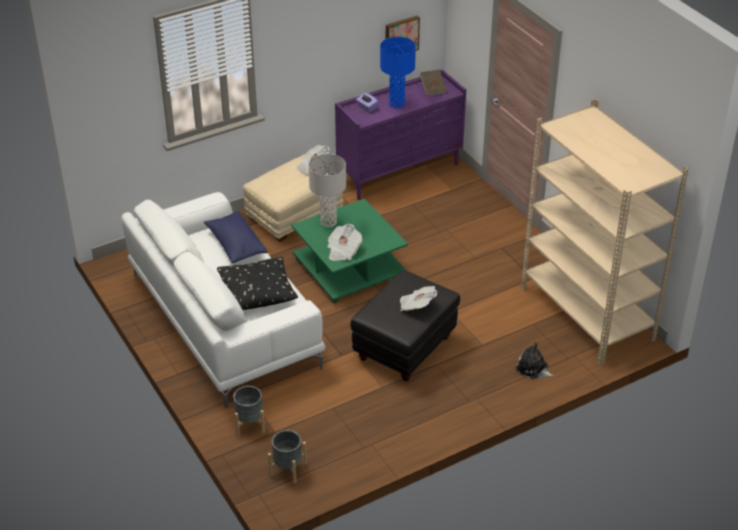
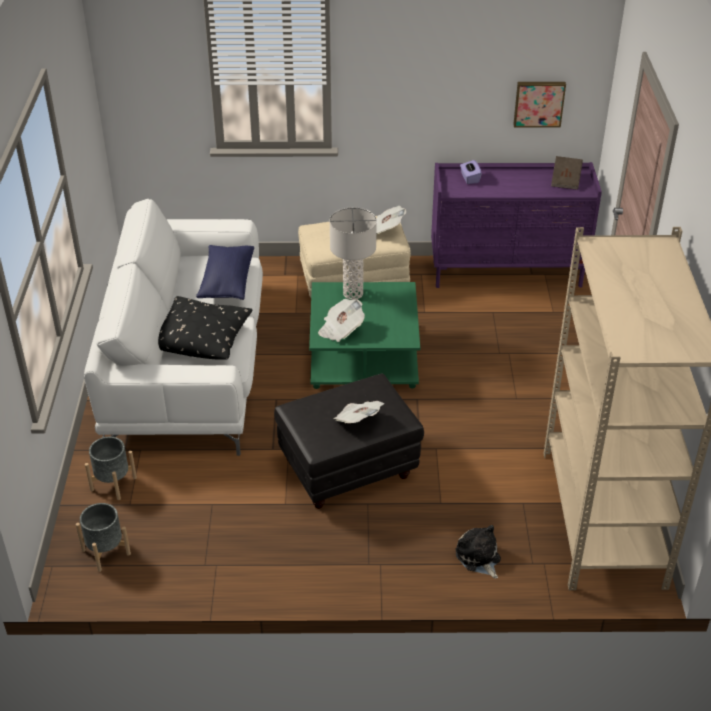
camera: 30 degrees right, 0 degrees up
(396, 104) = (507, 184): blue table lamp -> none

